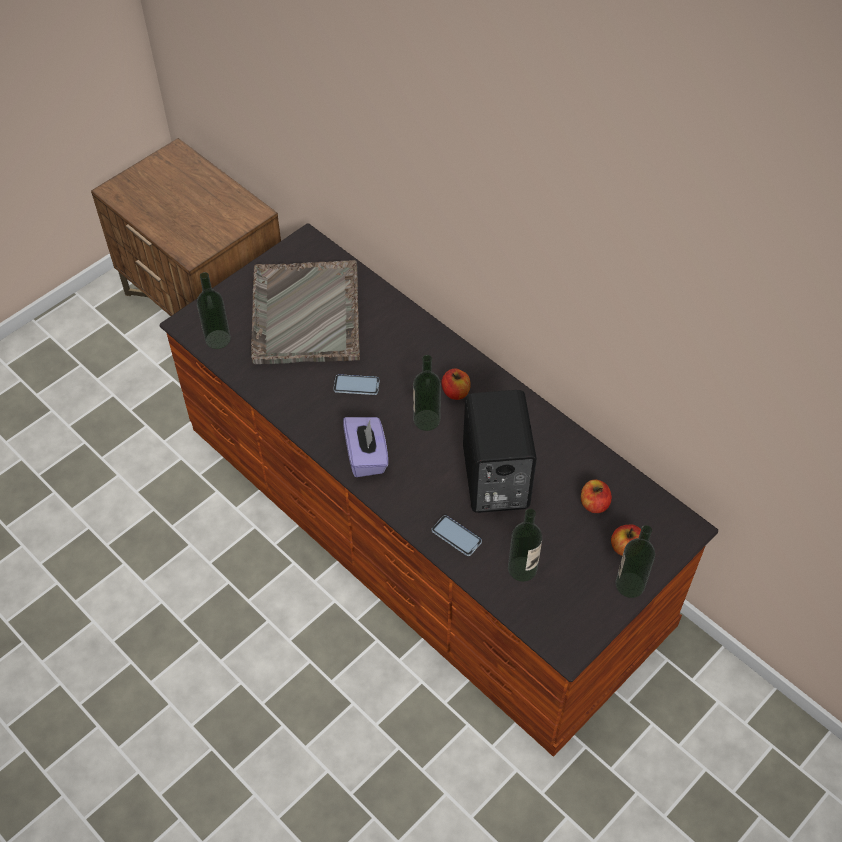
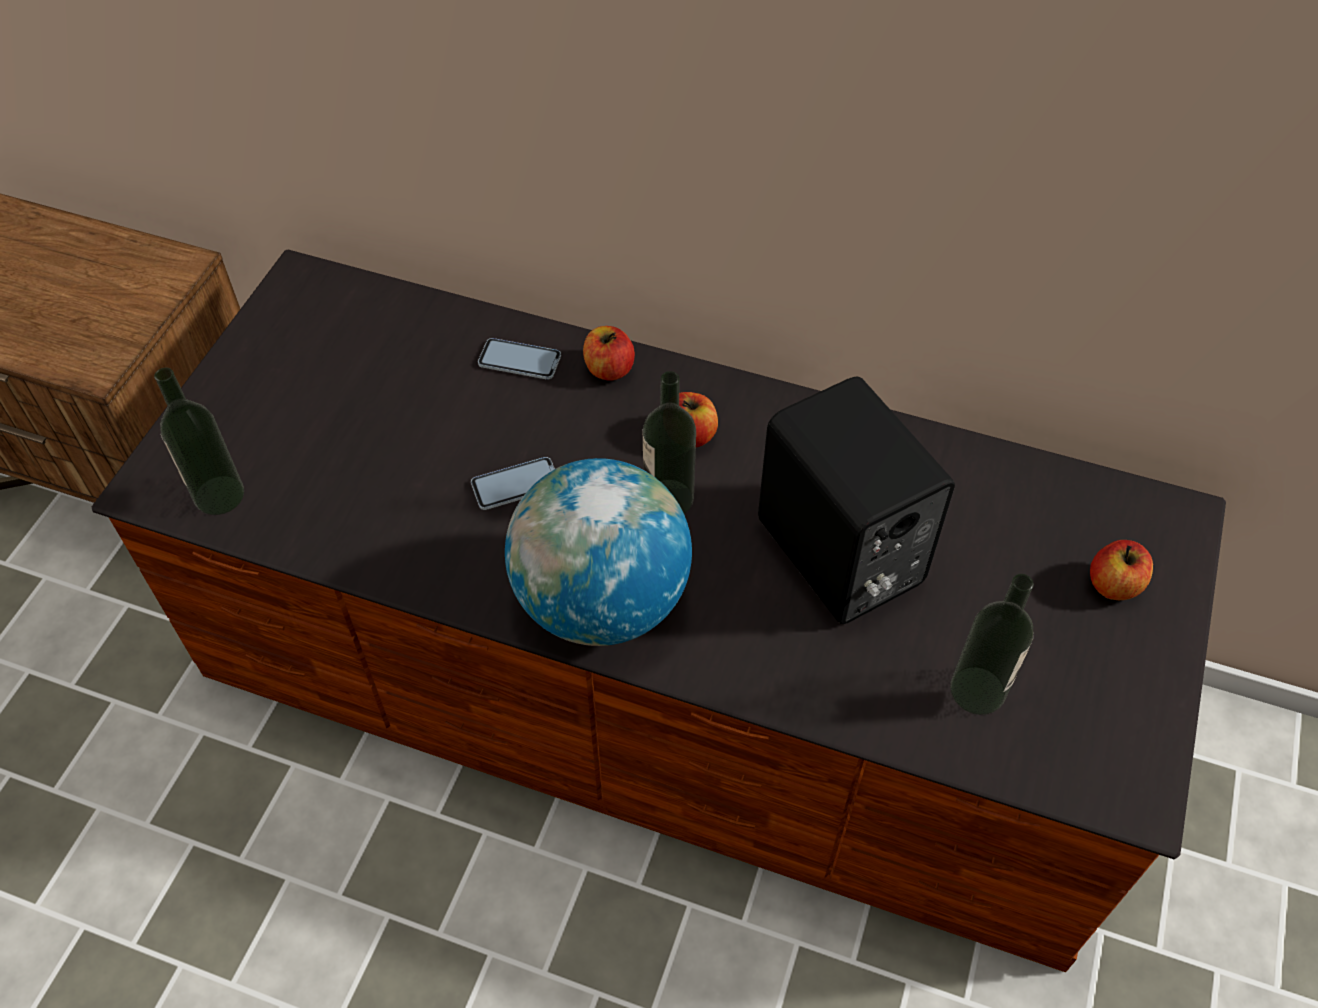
camera: 25 degrees left, 0 degrees up
(306, 315) = (362, 399): grey tray -> none
(366, 456) = (601, 601): purple tissue box -> globe
(456, 536) = (835, 679): phone -> phone (519, 360)
(594, 504) = (1019, 532): apple -> apple (609, 369)
(630, 585) = (1160, 644): bottle -> none

